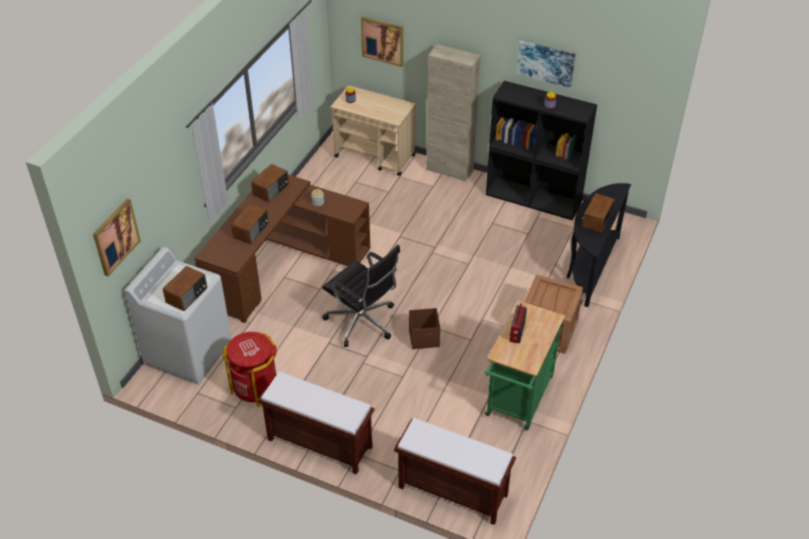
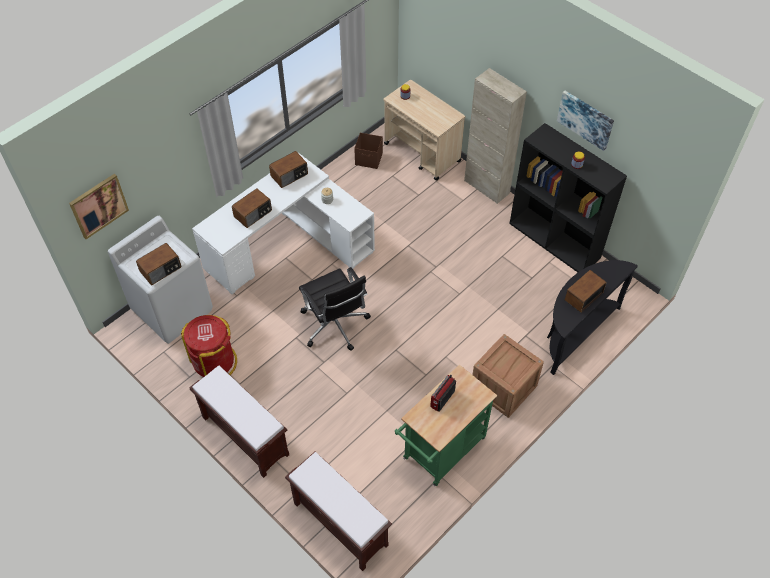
camera: 20 degrees right, 10 degrees up
(281, 264) = (288, 244): brown desk -> white desk
(382, 41) = (443, 48): picture -> none
(424, 338) = (383, 360): brown storage box -> brown storage box (369, 159)

